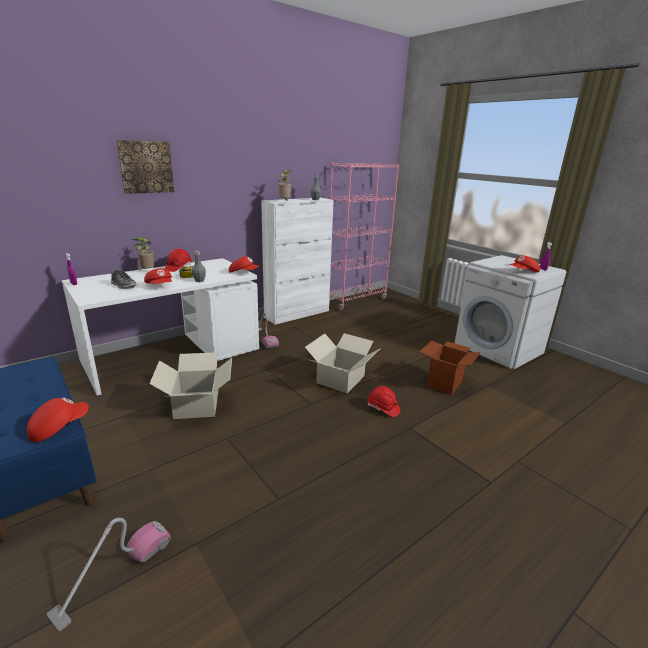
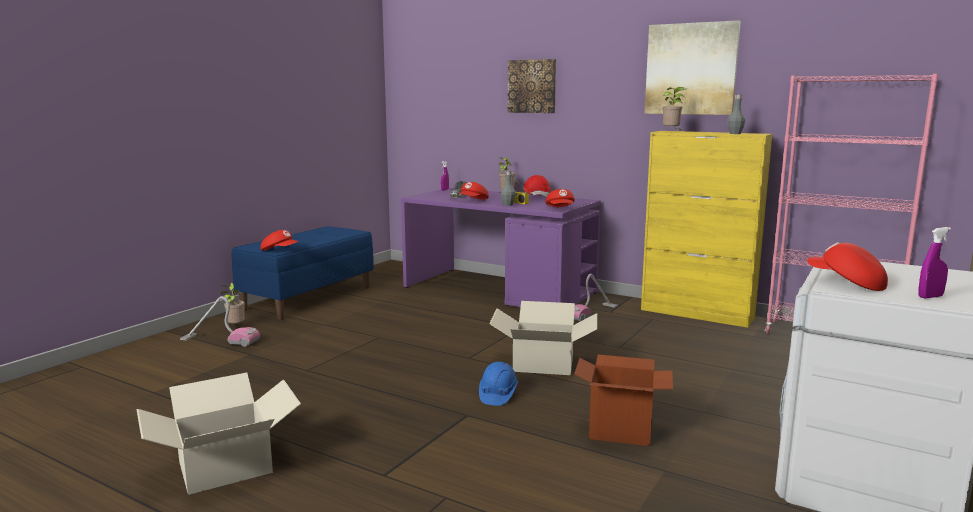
camera: 70 degrees right, 10 degrees down
(73, 554) = (235, 327): none -> potted plant
(173, 355) = (499, 290): white desk -> purple desk
(196, 404) = (421, 316): cardboard box -> cardboard box (224, 466)
(272, 155) = (691, 69): none -> picture
(297, 314) = (697, 314): white cabinet -> yellow cabinet
(383, 408) = (498, 395): red hard hat -> blue hard hat

